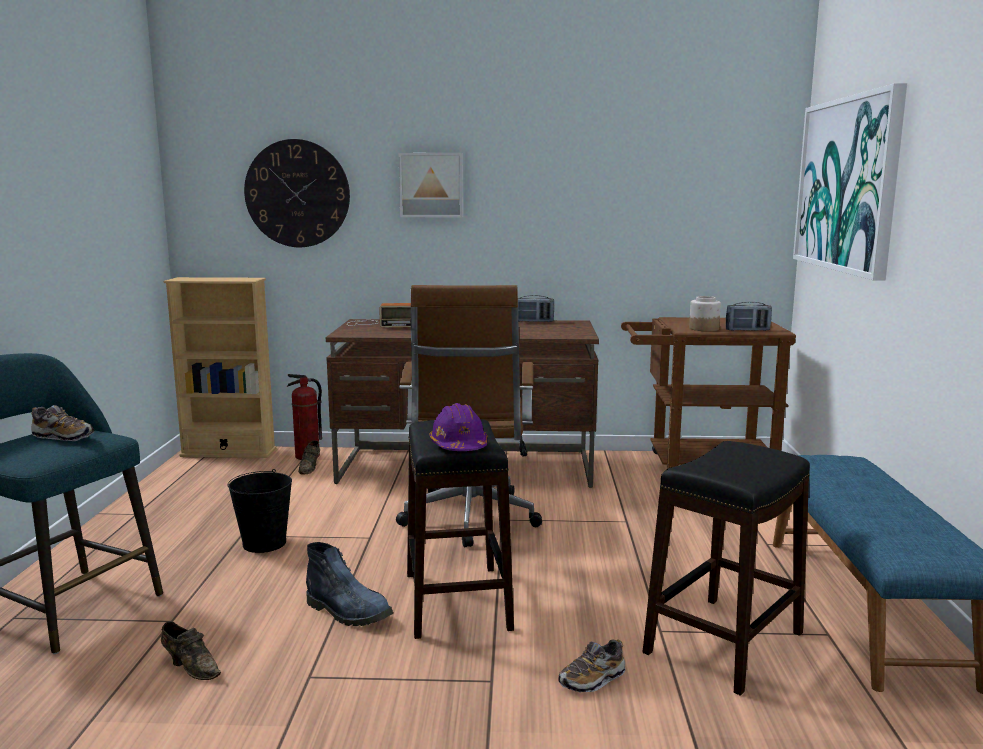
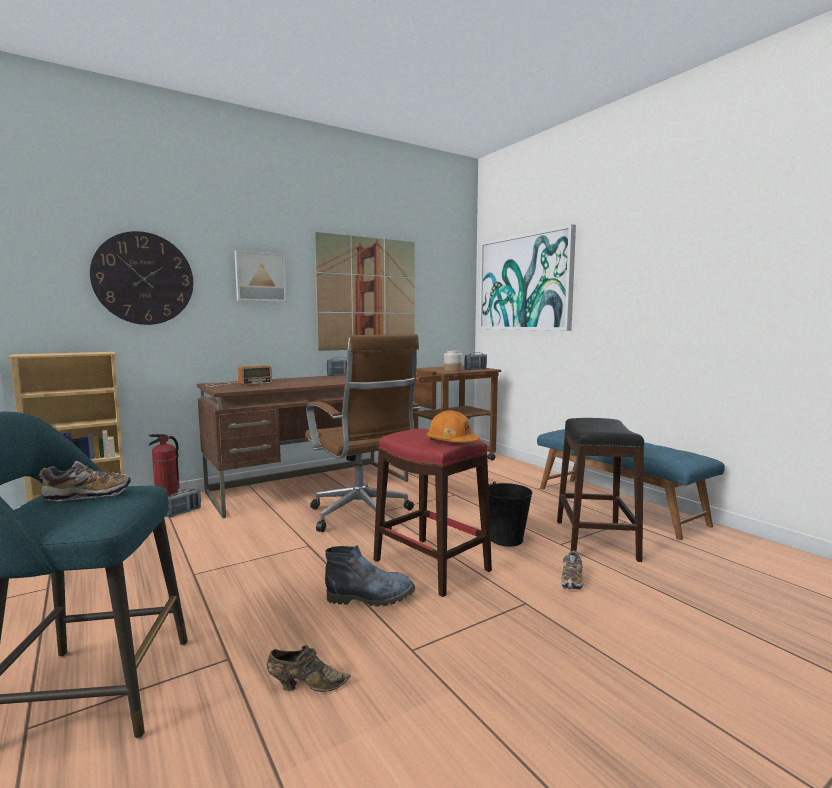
camera: 35 degrees left, 5 degrees down
(265, 543) = (226, 573): black bucket -> black bucket (506, 539)
(310, 468) = (183, 512): brown shoe -> radio
(456, 601) = (431, 565): black stool -> red stool
(459, 446) = (451, 442): purple hard hat -> orange hard hat
(590, 202) = (368, 294): none -> picture

